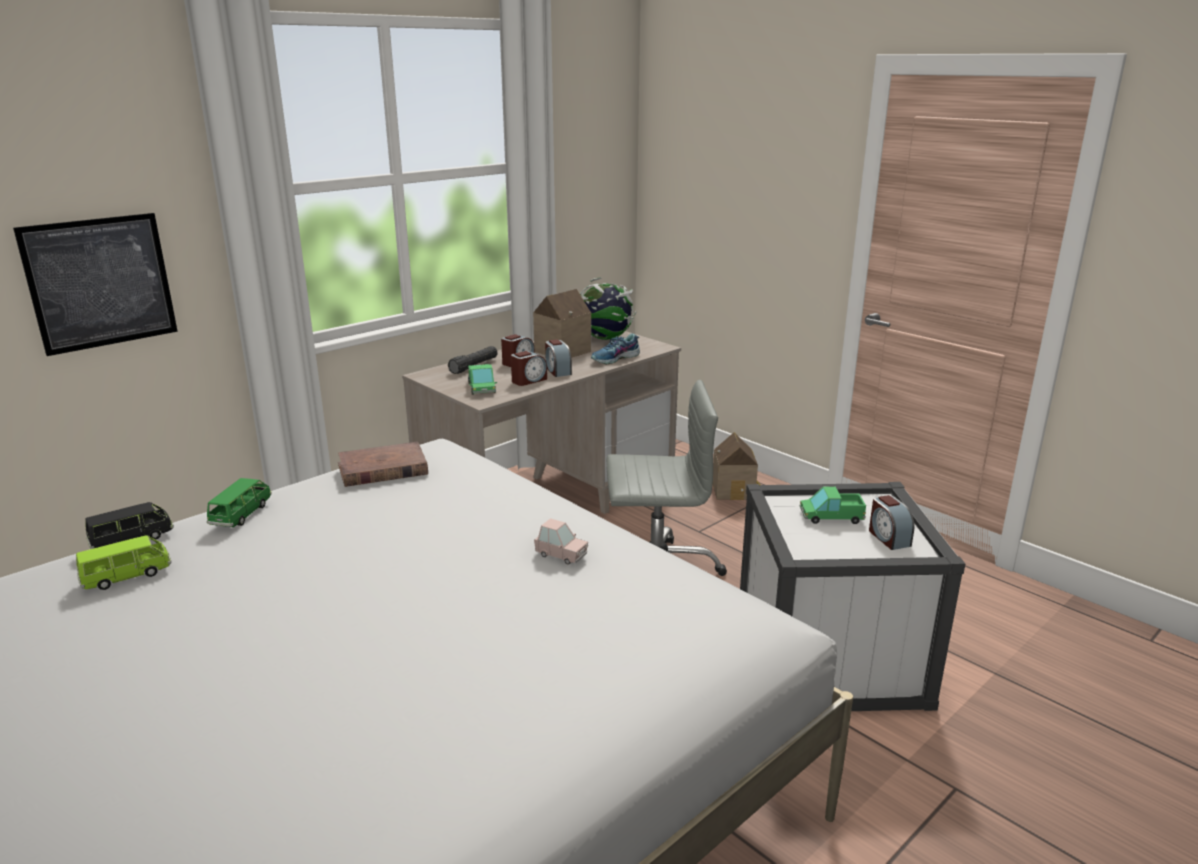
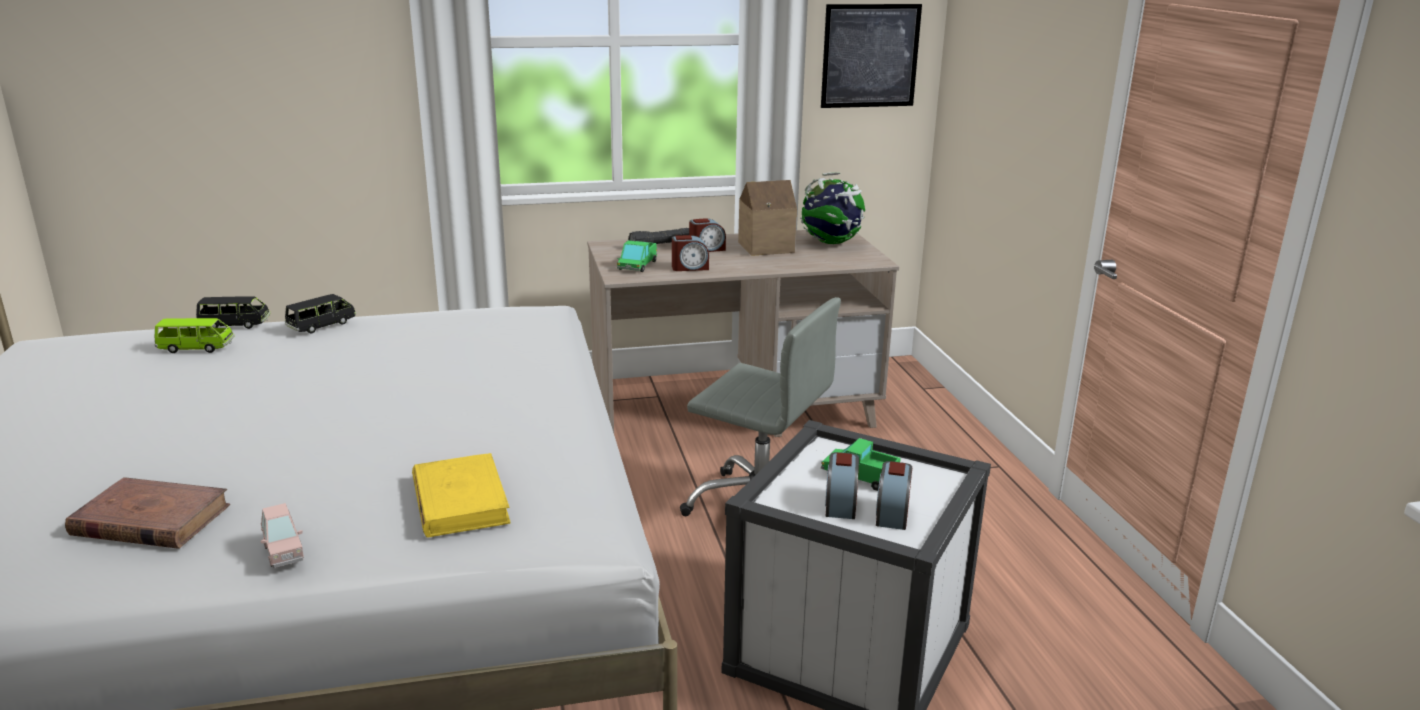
camera: 30 degrees right, 0 degrees up
(100, 283) = (314, 109): picture -> picture (870, 56)
(241, 515) = (322, 325): green toy car -> black toy car
(382, 469) = (467, 317): brown book -> brown book (150, 520)
(557, 371) = (731, 264): alarm clock -> alarm clock (840, 504)
(561, 555) = (499, 422): pink toy car -> pink toy car (283, 552)
(615, 358) = (808, 264): shoe -> none
(636, 634) = (460, 500): none -> yellow book
(735, 491) = (946, 453): toy house -> none

